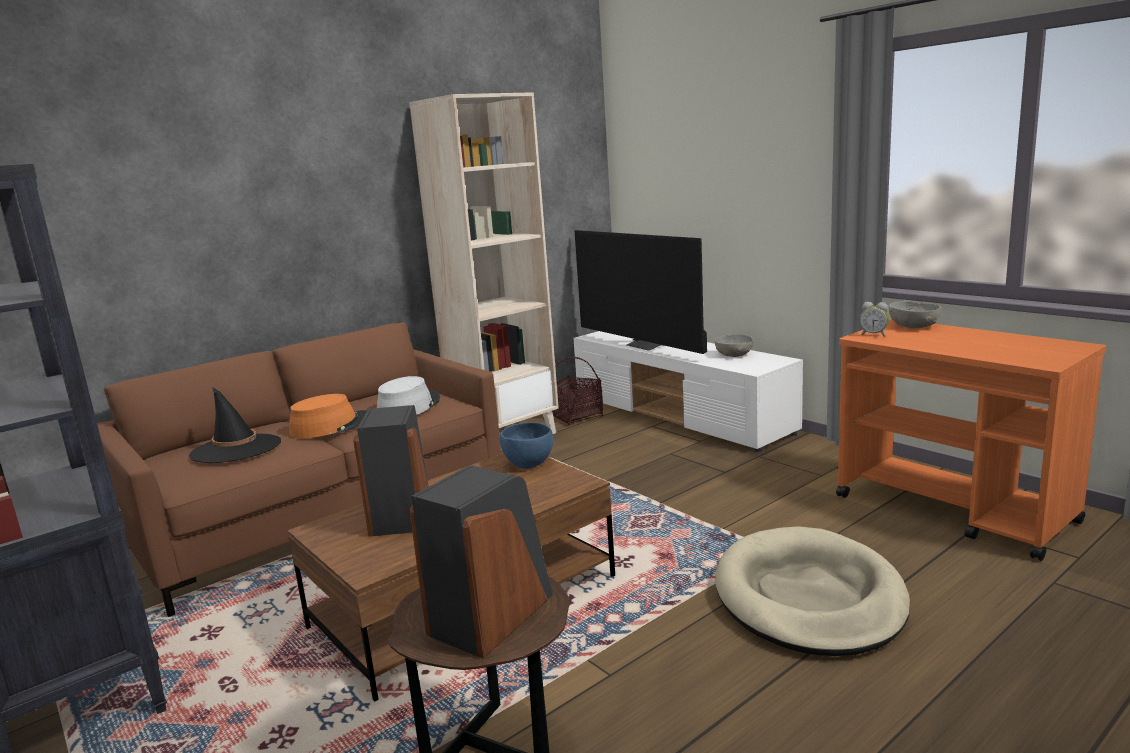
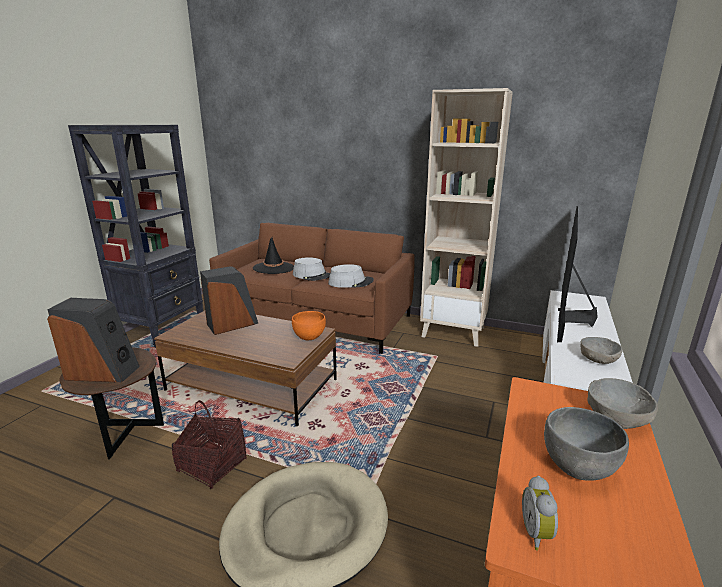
camera: 60 degrees right, 5 degrees up
(331, 426) = (312, 275): orange hat -> grey hat
(528, 464) = (309, 337): blue bowl -> orange bowl
(575, 416) = (512, 345): basket -> basket (212, 465)
(874, 335) = (546, 395): alarm clock -> alarm clock (538, 533)
(970, 342) = (577, 468): none -> grey bowl

